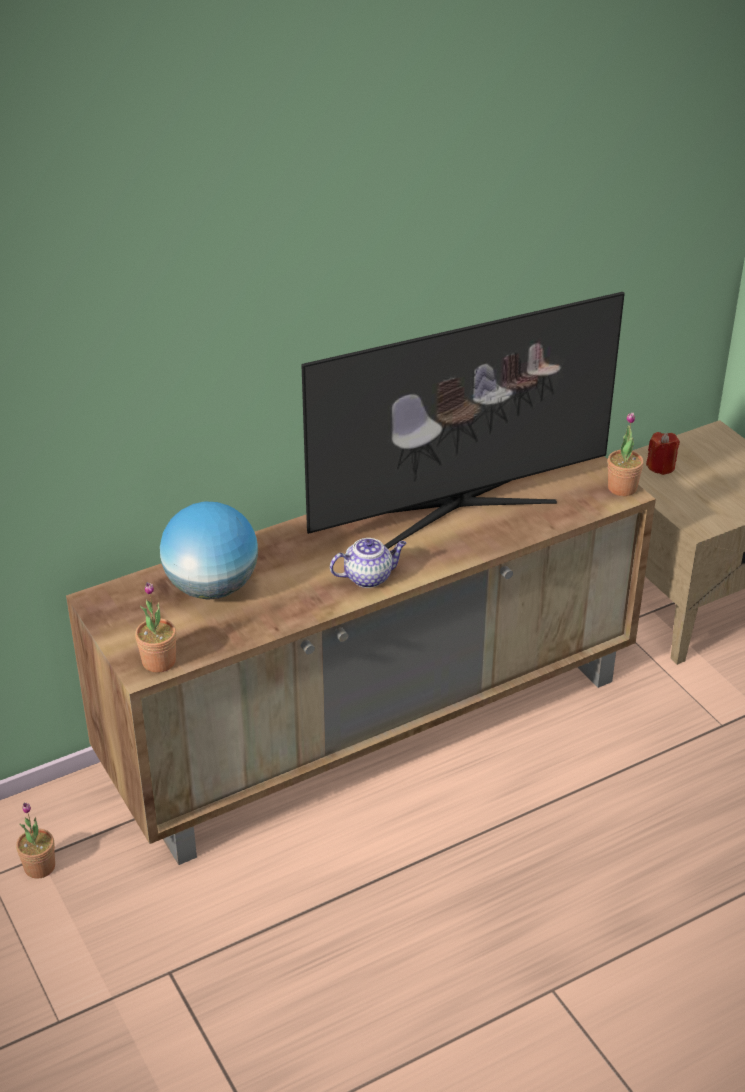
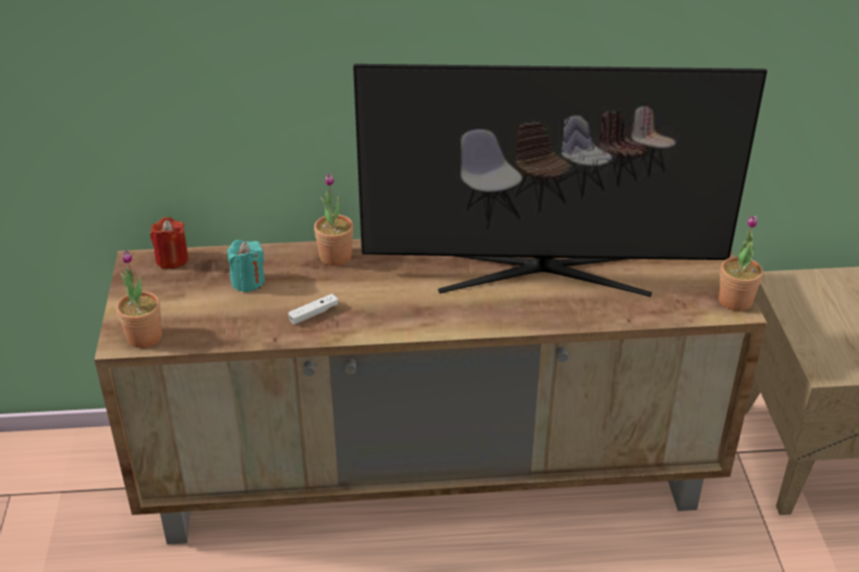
camera: 25 degrees right, 0 degrees up
(39, 867) = (54, 501): potted plant -> potted plant (335, 256)
(212, 588) = (248, 282): globe -> turquoise candle
(293, 597) = (314, 314): none -> white game controller
(369, 577) = (402, 315): teapot -> none
(661, 466) = (820, 294): red candle -> red candle (172, 259)

